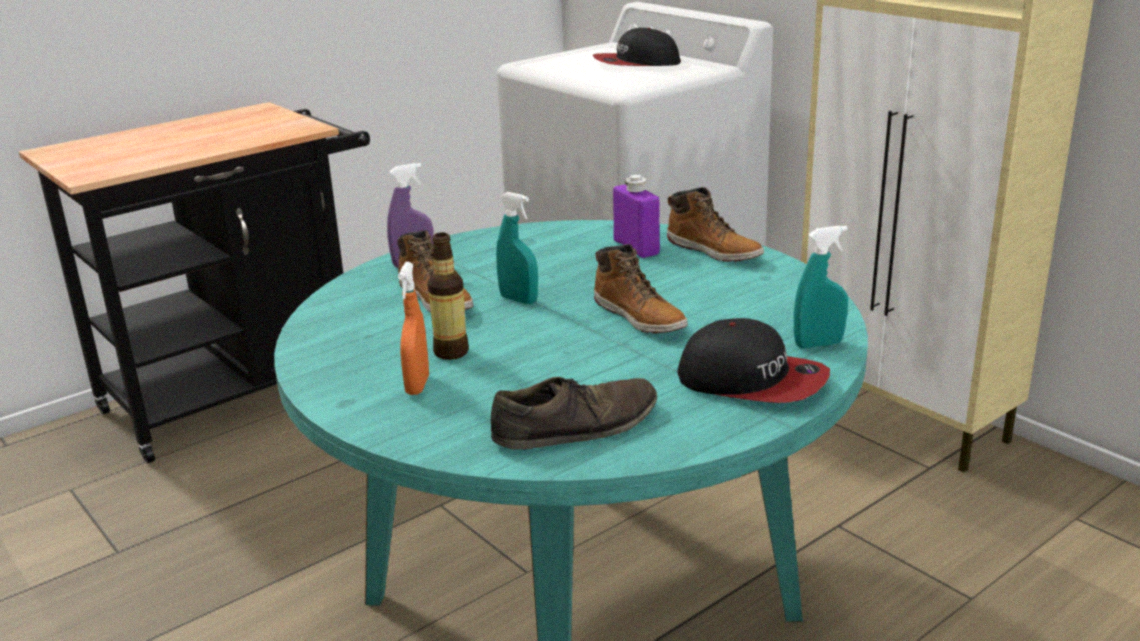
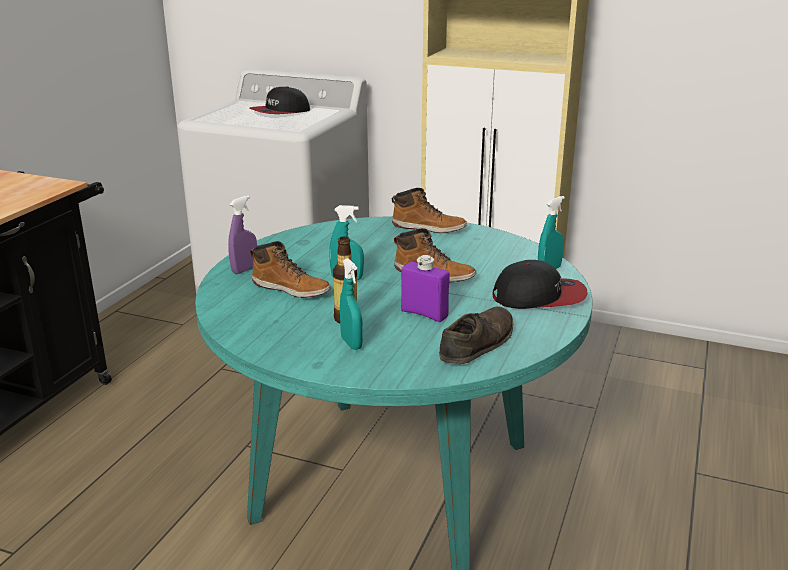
camera: 30 degrees left, 0 degrees up
(417, 386) = (351, 343): orange spray bottle -> turquoise spray bottle
(636, 247) = (379, 234): purple bottle -> purple bottle (424, 313)

